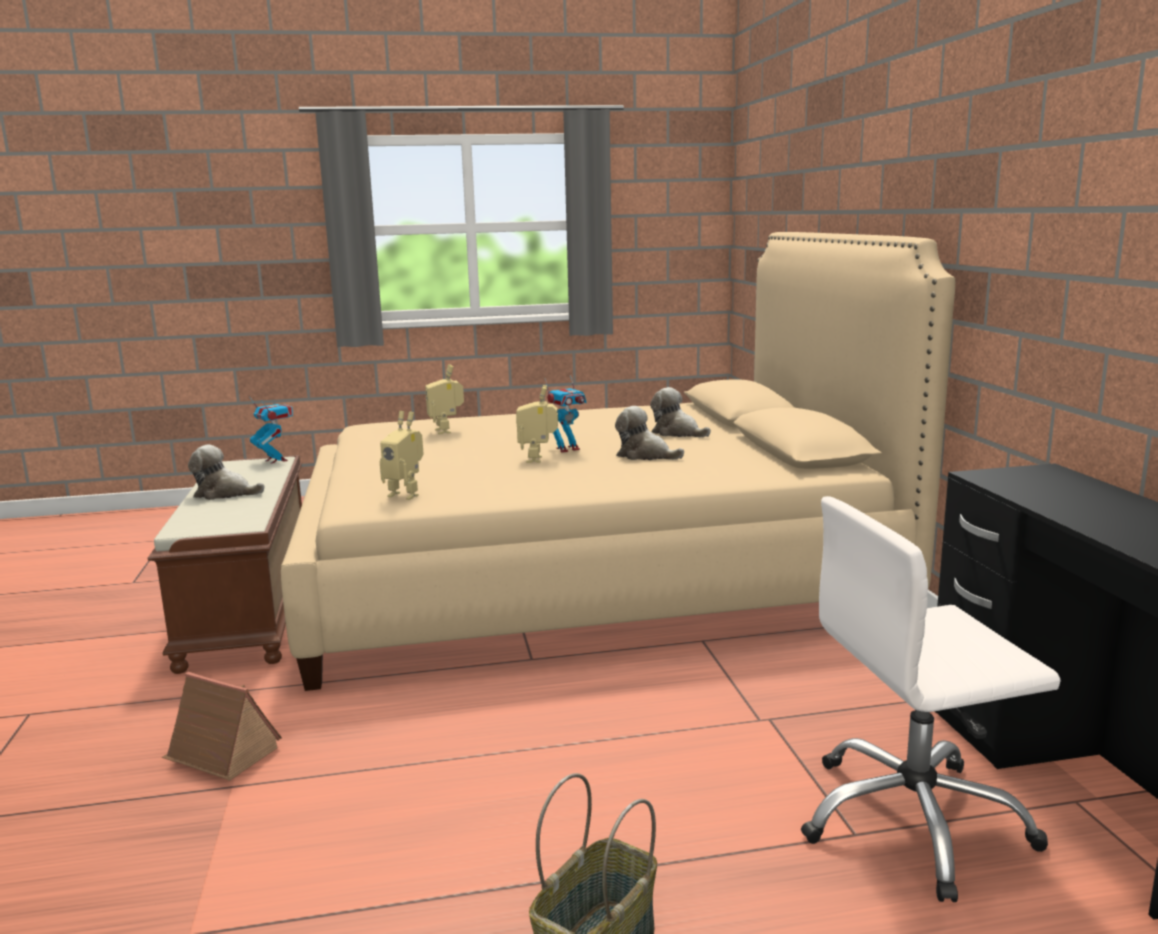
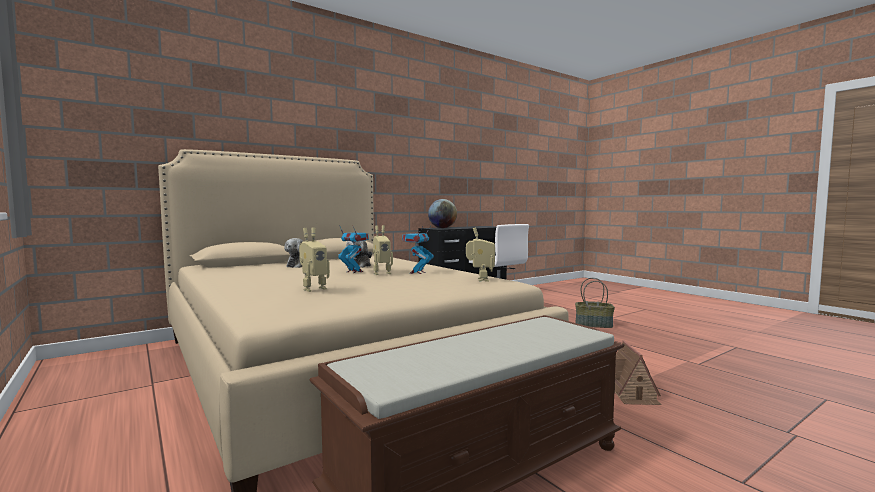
camera: 115 degrees left, 10 degrees down
(224, 494) = (496, 347): plush toy -> none
(276, 460) = (356, 364): toy robot -> toy robot (417, 272)
(1047, 483) = (442, 228): none -> globe

